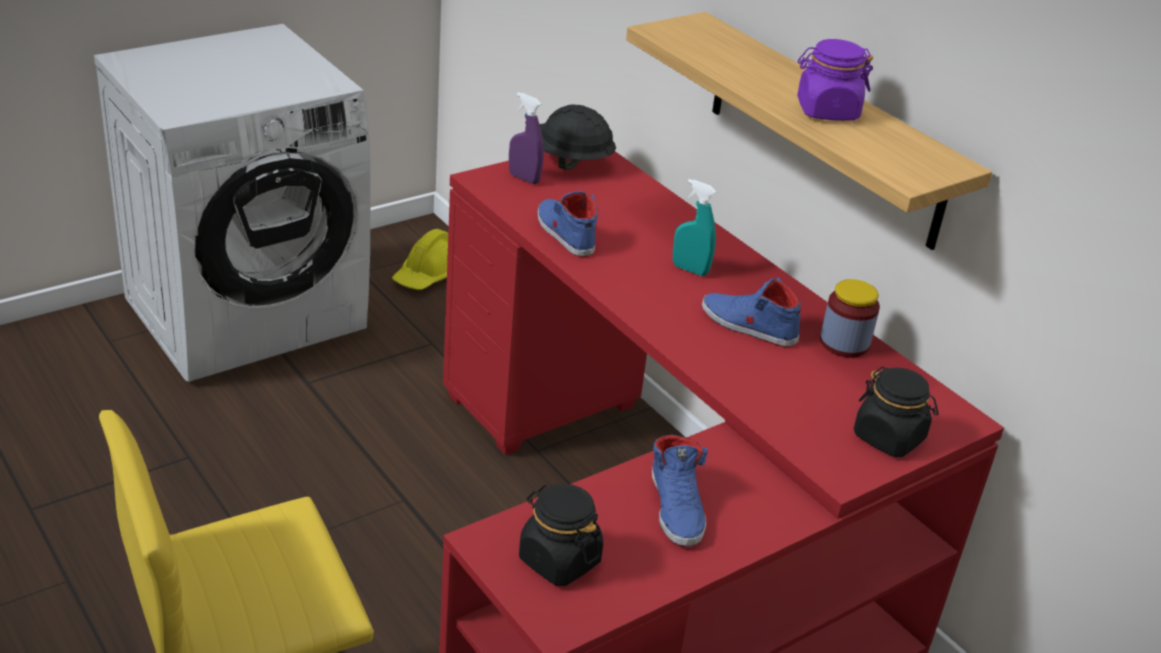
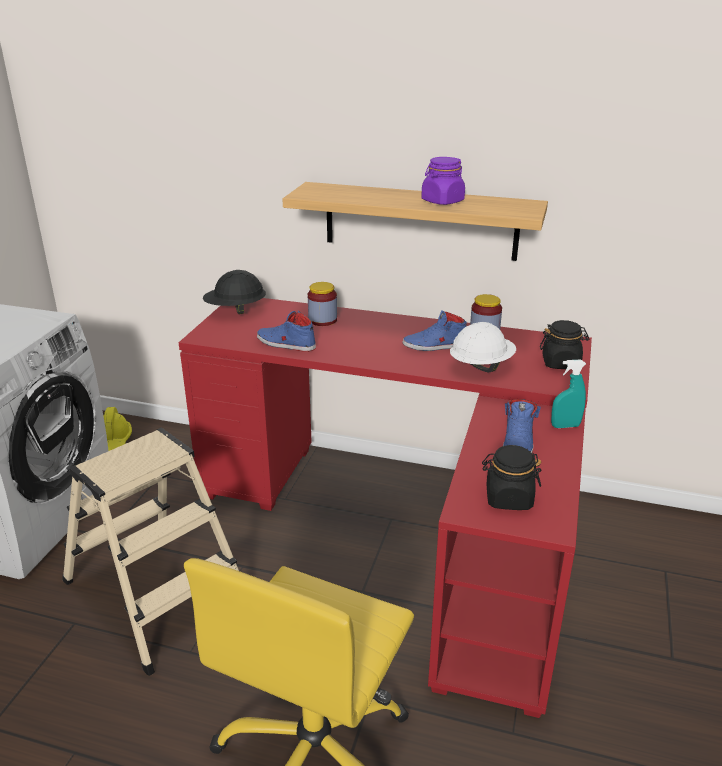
camera: 35 degrees left, 5 degrees down
(290, 473) = (156, 592): none -> beige step ladder
(524, 178) = (223, 327): purple spray bottle -> none
(655, 223) = (322, 320): none -> jar
(677, 507) = (518, 443): blue shoe -> blue shoe turned 60 degrees clockwise
(690, 270) = (372, 333): turquoise spray bottle -> turquoise spray bottle (565, 426)
(766, 383) = (481, 366): none -> white hard hat

